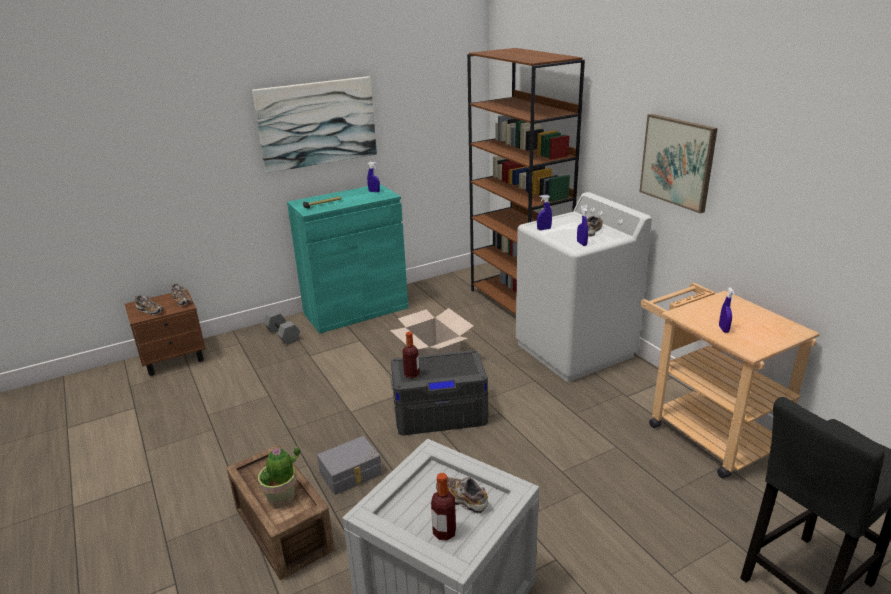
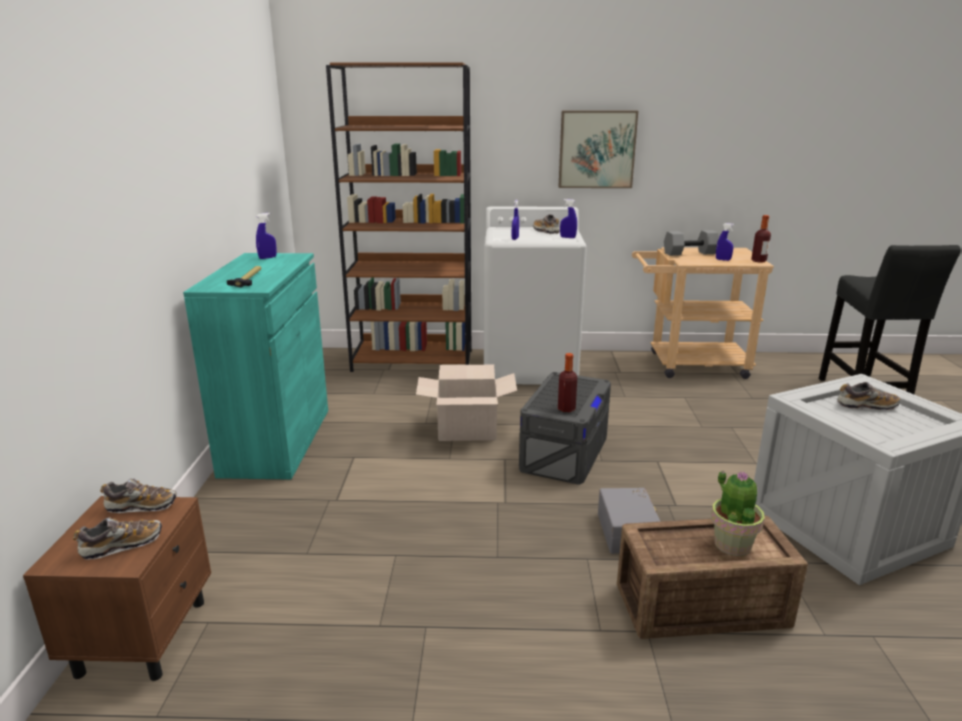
camera: 60 degrees left, 5 degrees down
(283, 335) = (248, 507): grey dumbbell -> grey dumbbell (690, 253)
(317, 123) = (187, 160): picture -> none
(444, 532) = (913, 423): bottle -> bottle (758, 261)
(462, 500) = (866, 406): shoe -> shoe turned 150 degrees counterclockwise

